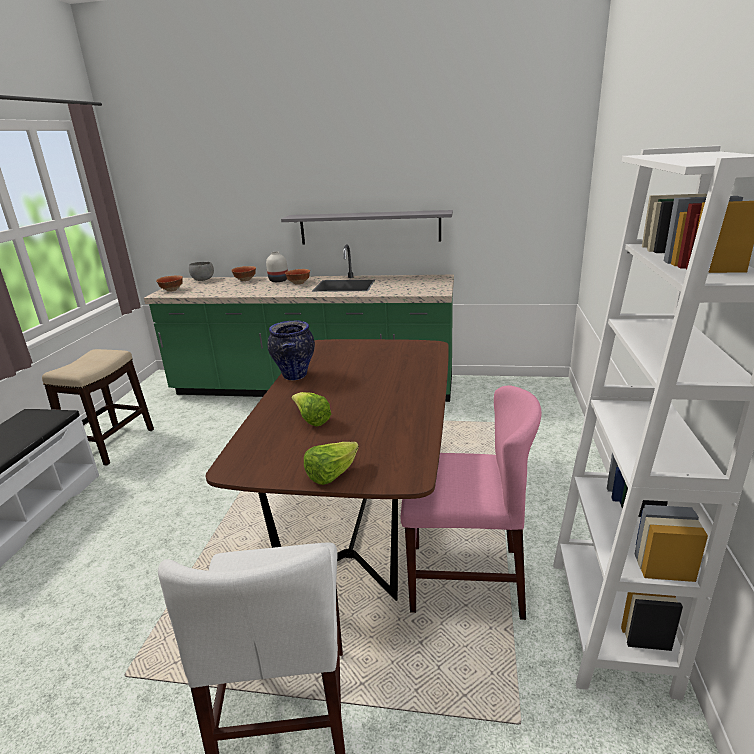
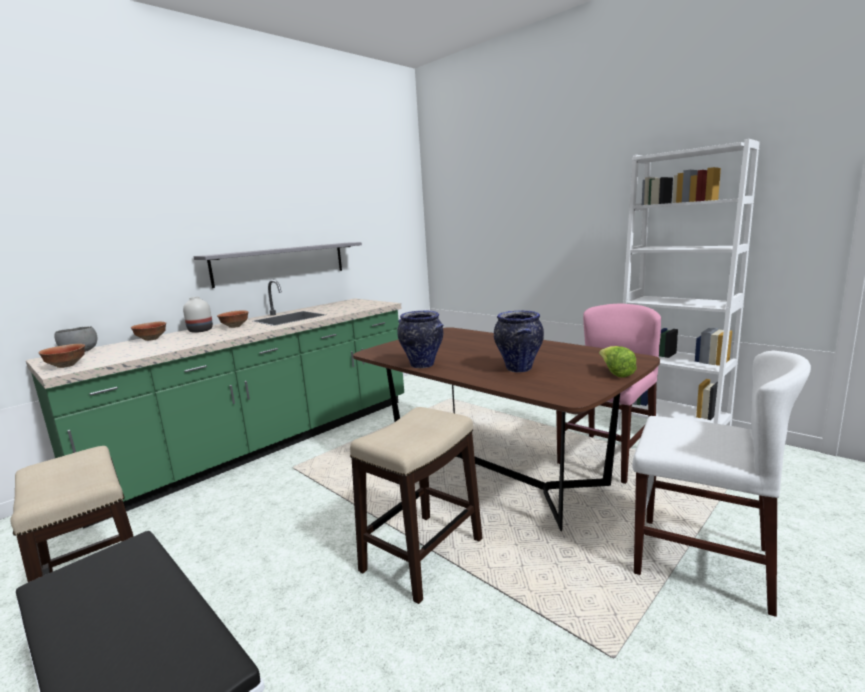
camera: 55 degrees left, 10 degrees down
(209, 526) = (422, 555): none -> stool
(311, 420) = (519, 369): lettuce -> vase

